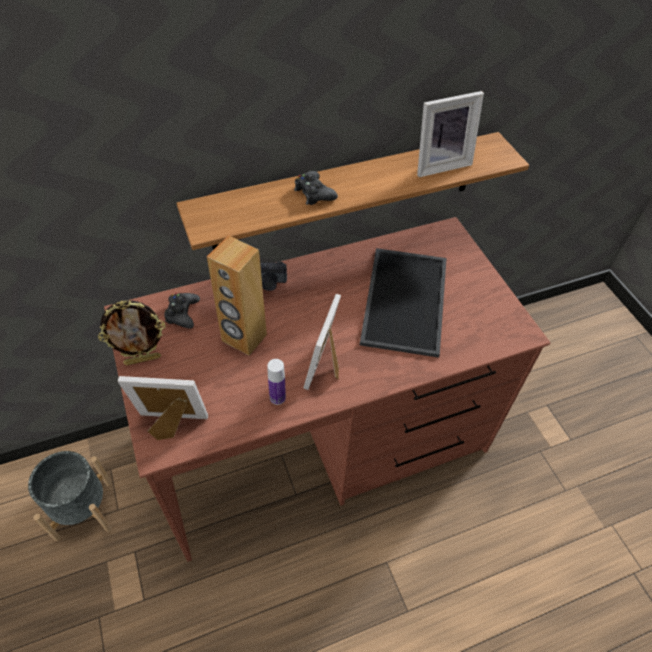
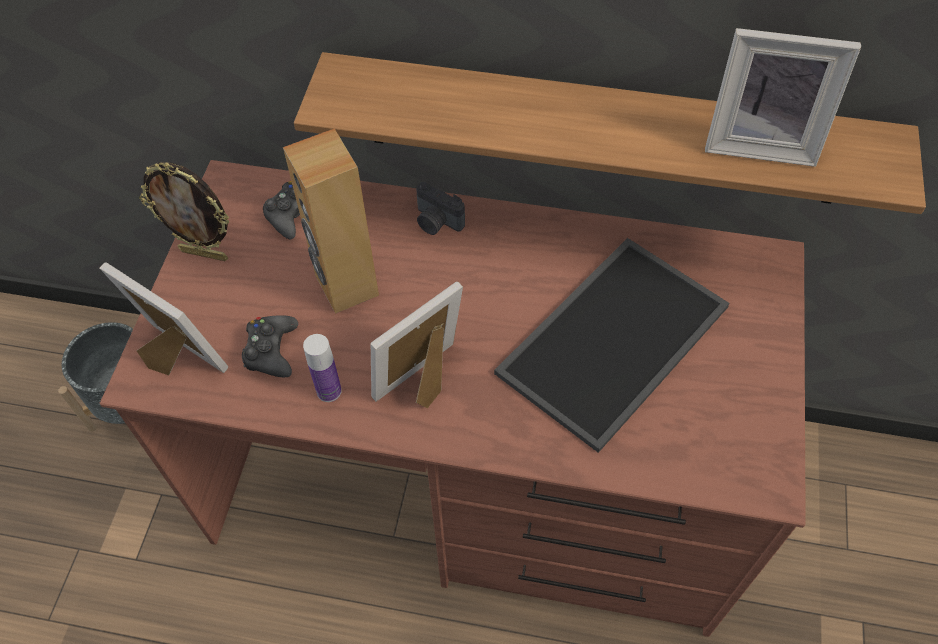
camera: 35 degrees right, 5 degrees up
(314, 193) = (518, 113): black game controller -> black game controller (271, 351)

